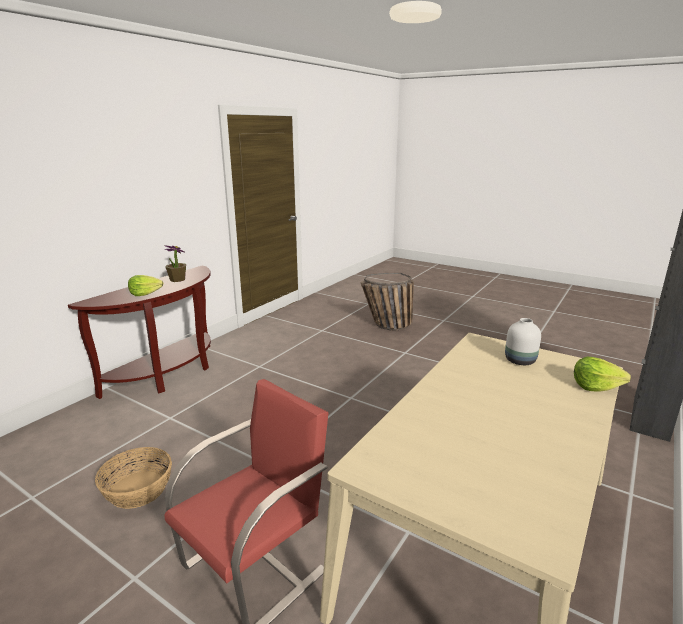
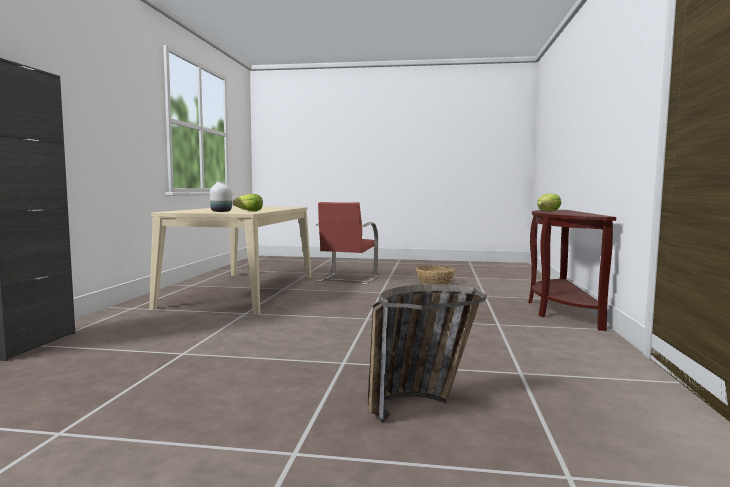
camera: 155 degrees right, 15 degrees down
(177, 279) = (570, 213): potted plant -> none
(595, 386) = (182, 210): lettuce -> lettuce (249, 211)

